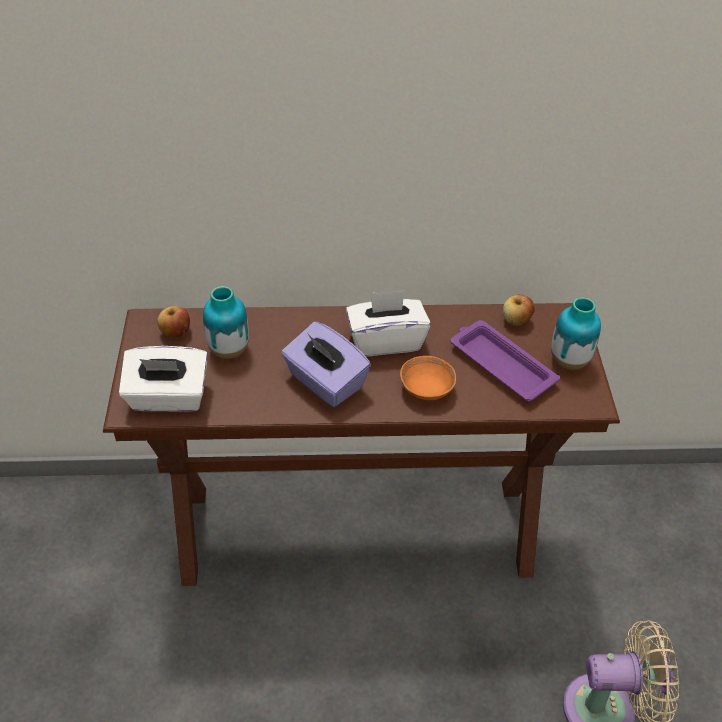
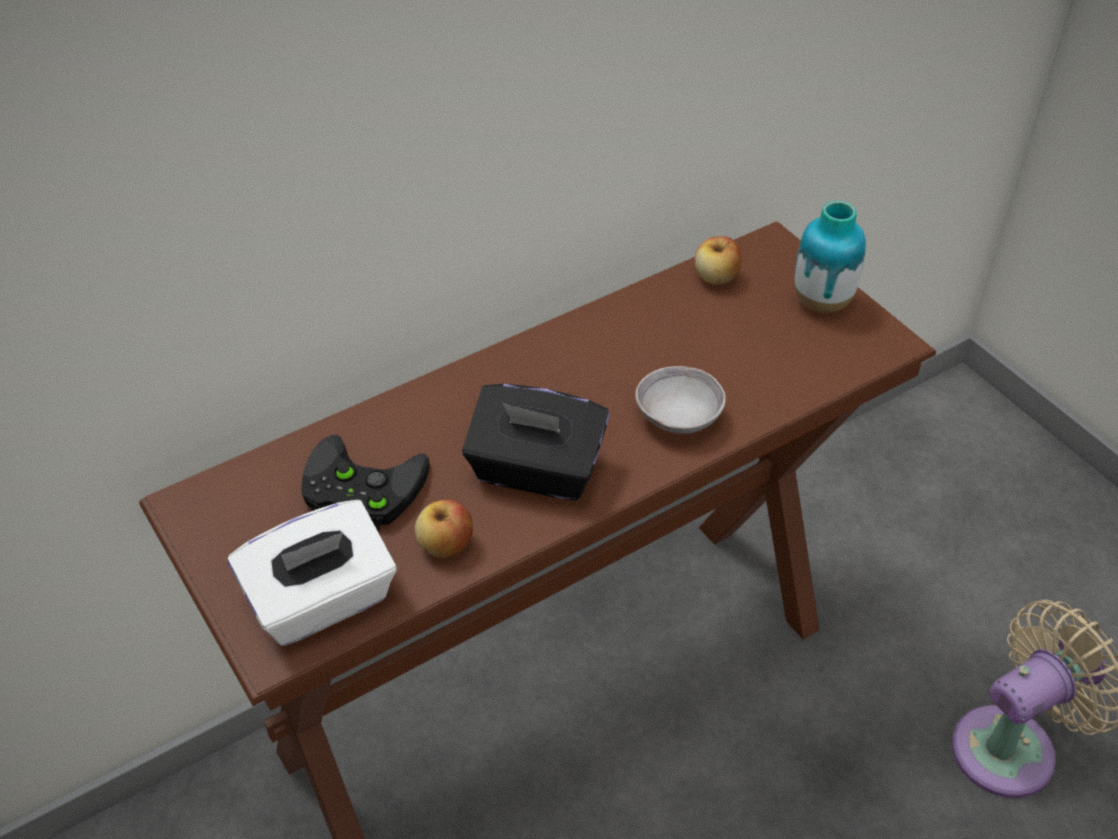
camera: 30 degrees left, 0 degrees up
(175, 332) = (251, 499): apple -> apple (445, 545)
(229, 350) = (357, 489): vase -> black game controller
(325, 382) = (536, 471): purple tissue box -> black tissue box
(386, 341) = (571, 376): white tissue box -> none
(426, 389) = (678, 417): orange bowl -> grey bowl
(500, 364) = (744, 343): purple tray -> none

